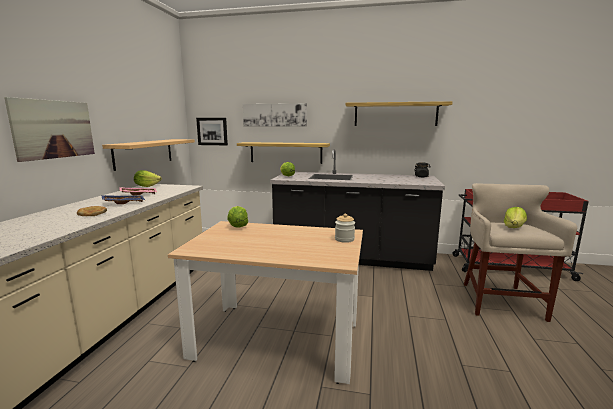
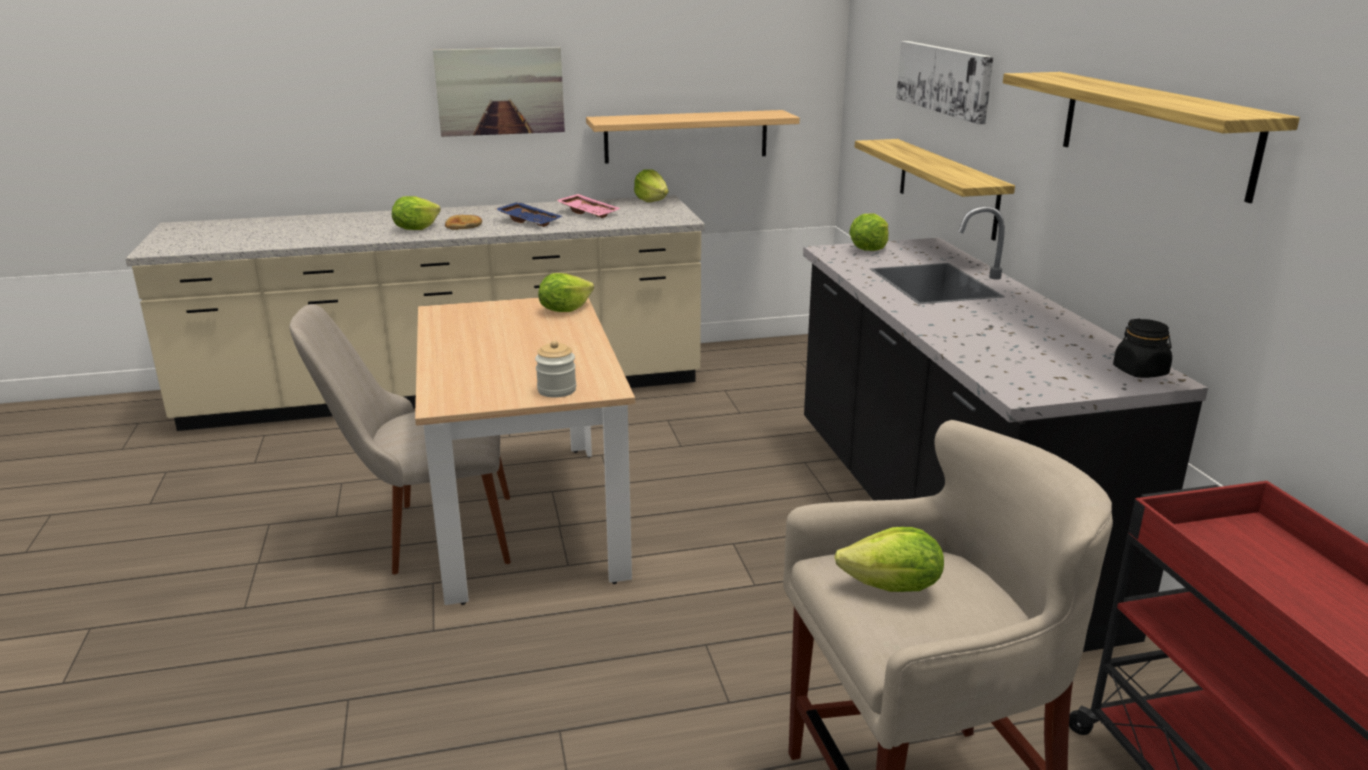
camera: 65 degrees right, 10 degrees up
(64, 222) = (415, 229): none -> lettuce
(212, 131) = (866, 100): picture -> none
(265, 381) = (426, 535): none -> beige chair

